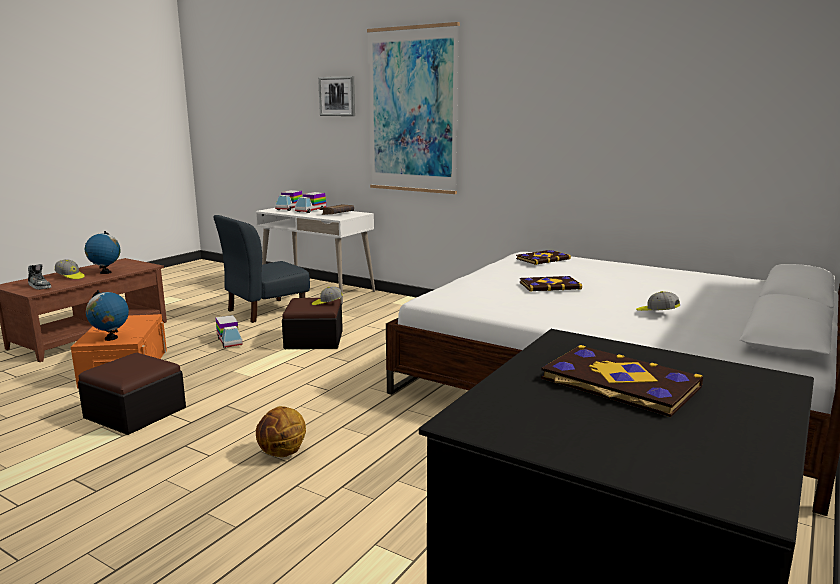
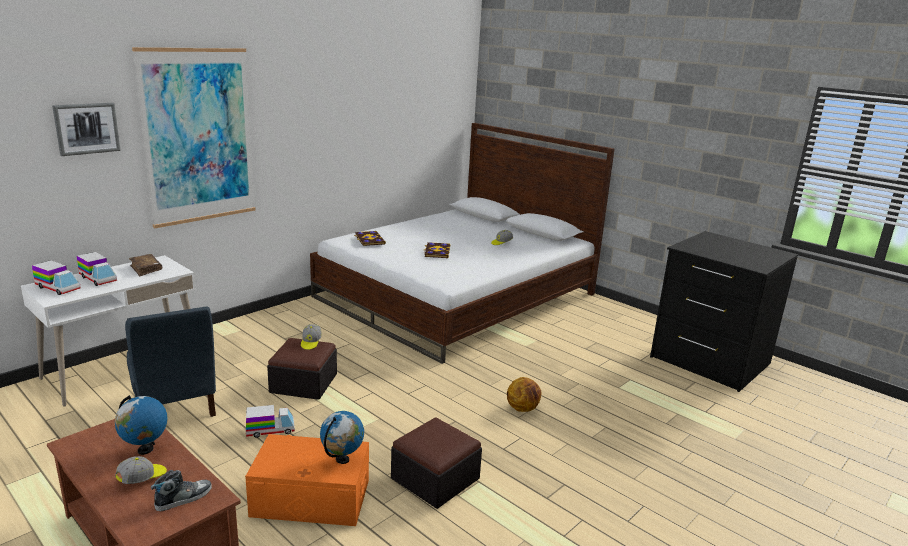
camera: 80 degrees left, 5 degrees up
(619, 384) = (721, 249): book -> none

